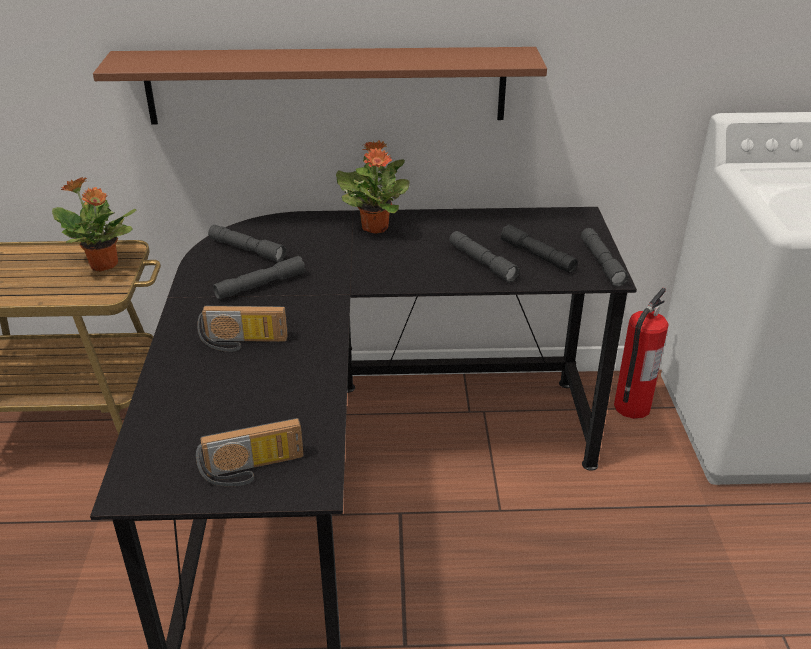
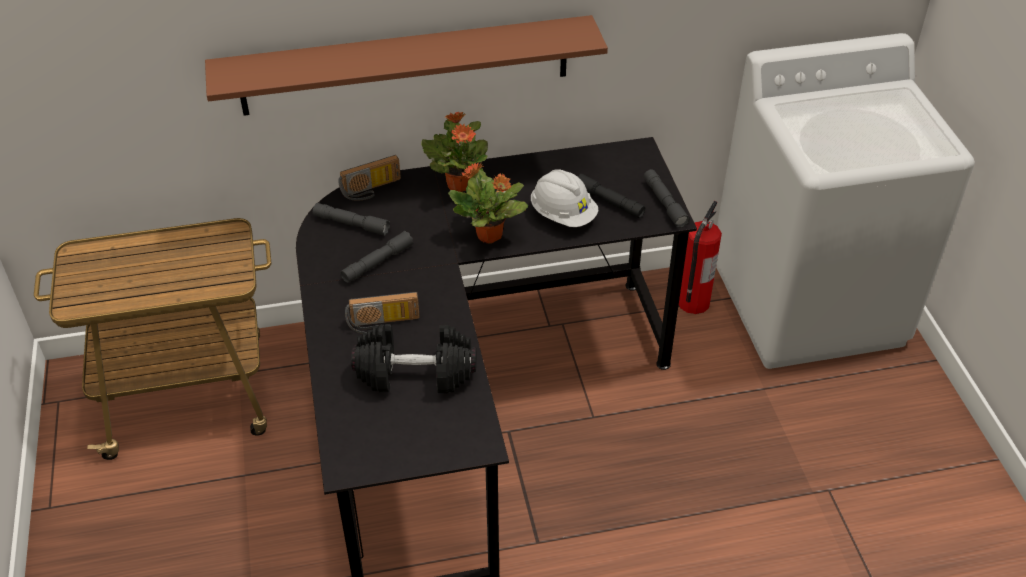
camera: 10 degrees left, 10 degrees up
(104, 265) = (218, 251): potted plant -> potted plant (490, 236)
(253, 470) = (432, 438): radio -> radio (372, 190)
(260, 396) = (416, 373): none -> black dumbbell
(482, 263) = (563, 215): grey flashlight -> white hard hat

